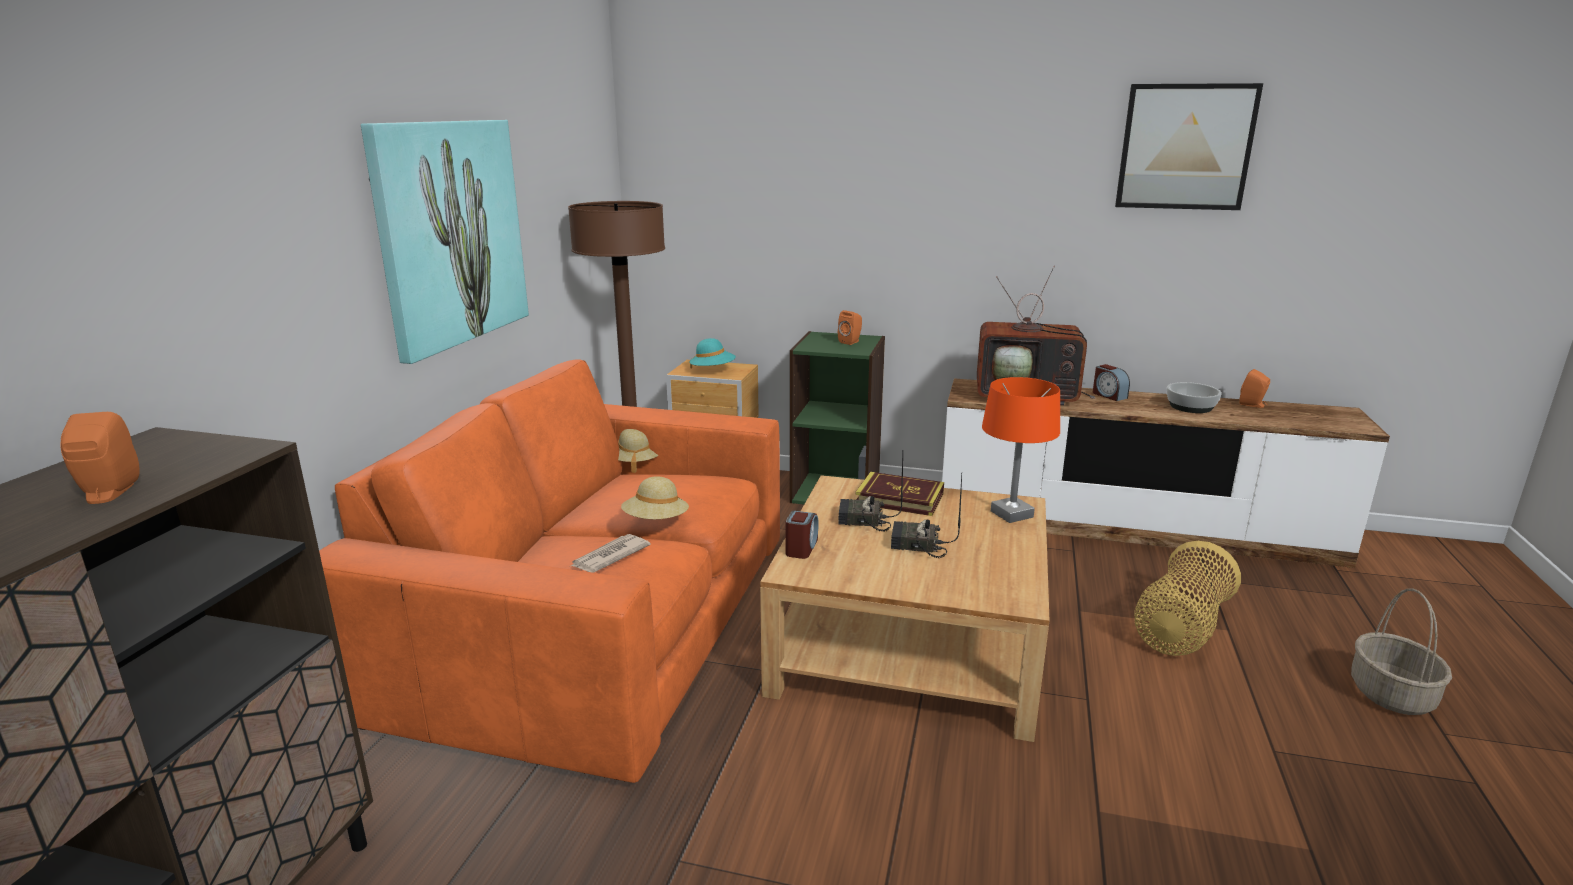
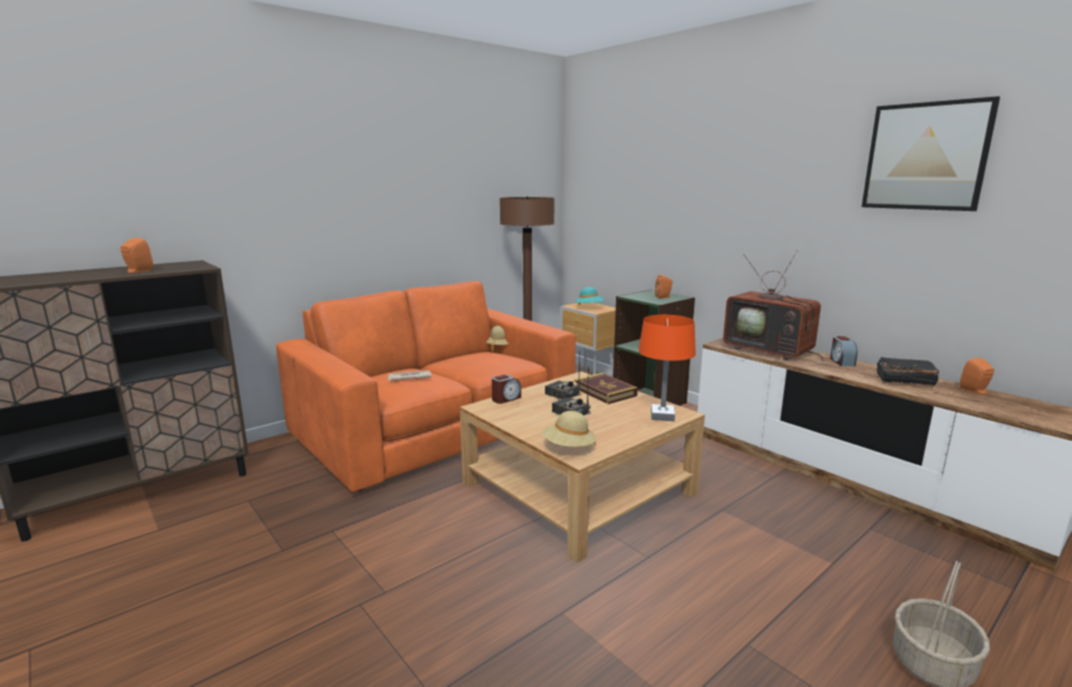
camera: 35 degrees right, 5 degrees down
(450, 233) = (406, 202): picture -> none
(656, 521) = (457, 370): beige hat -> beige hat (568, 447)
(1180, 629) = (788, 548): basket -> none
(1190, 407) = (903, 380): bowl -> black book

